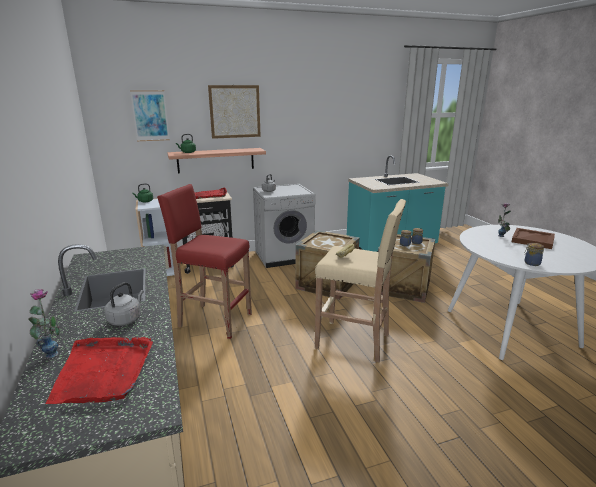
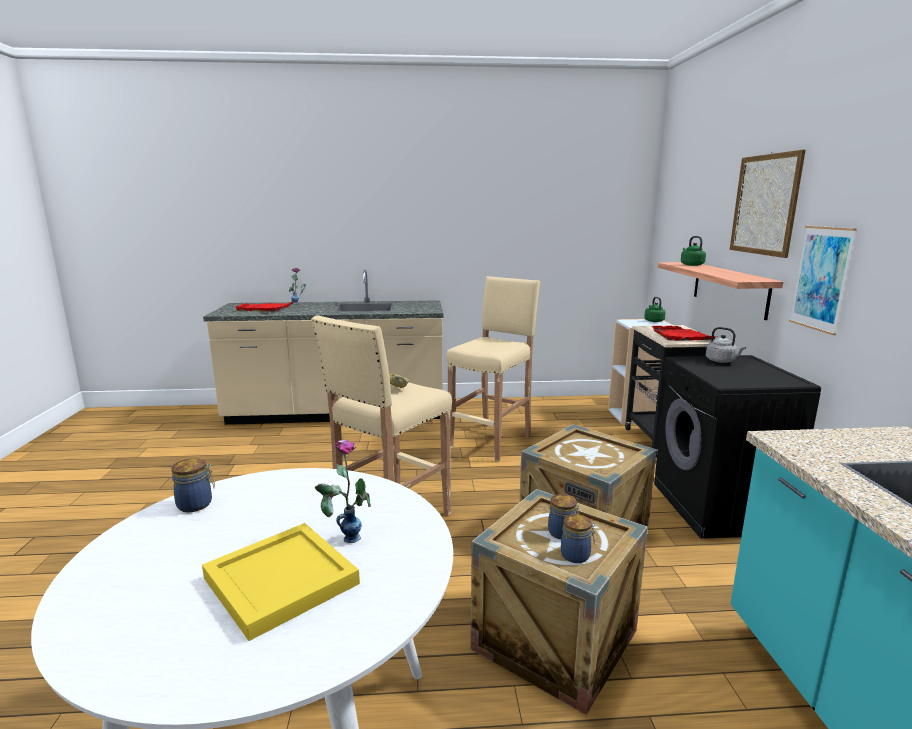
camera: 105 degrees right, 5 degrees down
(126, 319) = (314, 309): grey kettle -> none
(150, 116) = (691, 208): picture -> picture (821, 278)
(214, 320) = (491, 441): red stool -> beige stool
(284, 257) = (715, 508): white washing machine -> black washing machine
(532, 240) = (282, 579): brown tray -> yellow tray

